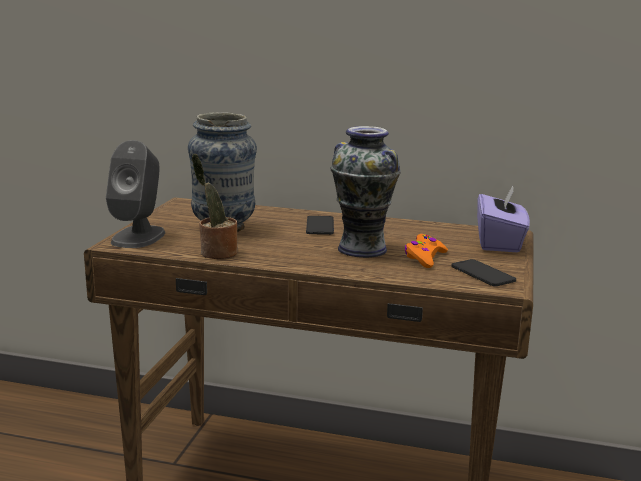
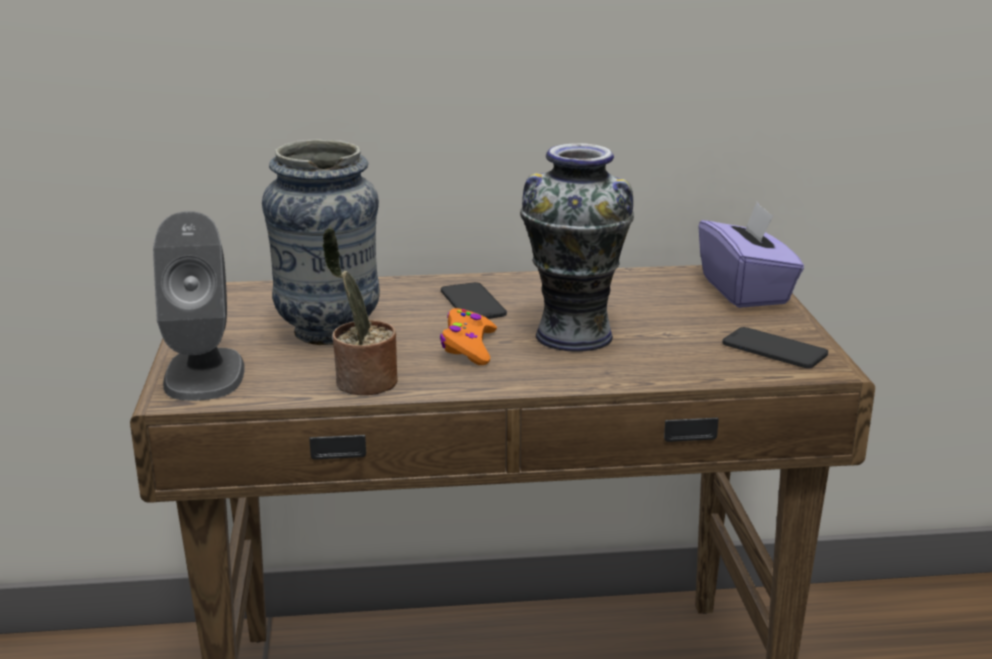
camera: 20 degrees left, 5 degrees up
(424, 258) = (673, 335): orange game controller -> orange game controller (468, 347)

